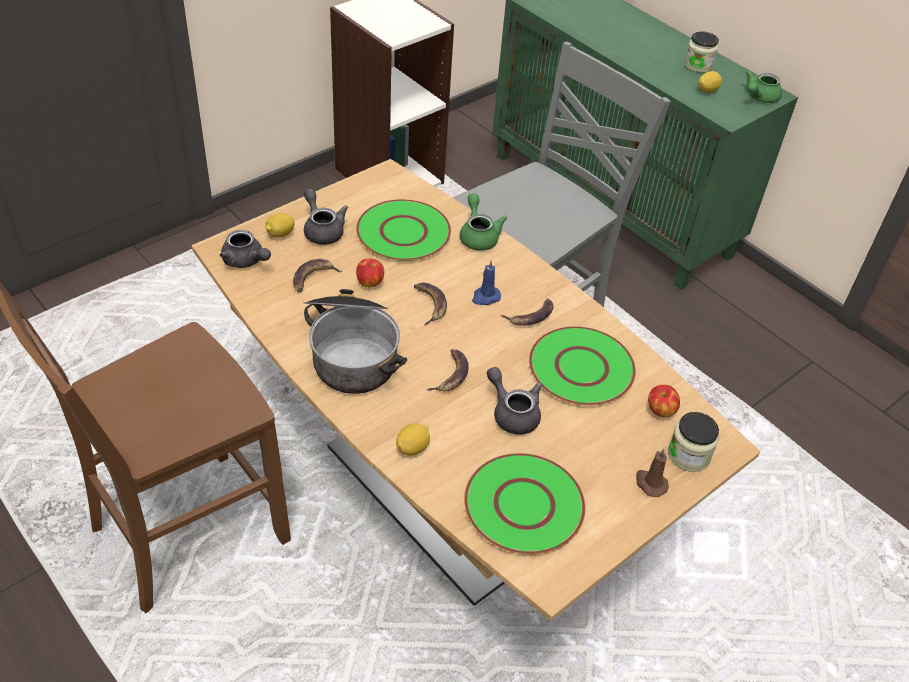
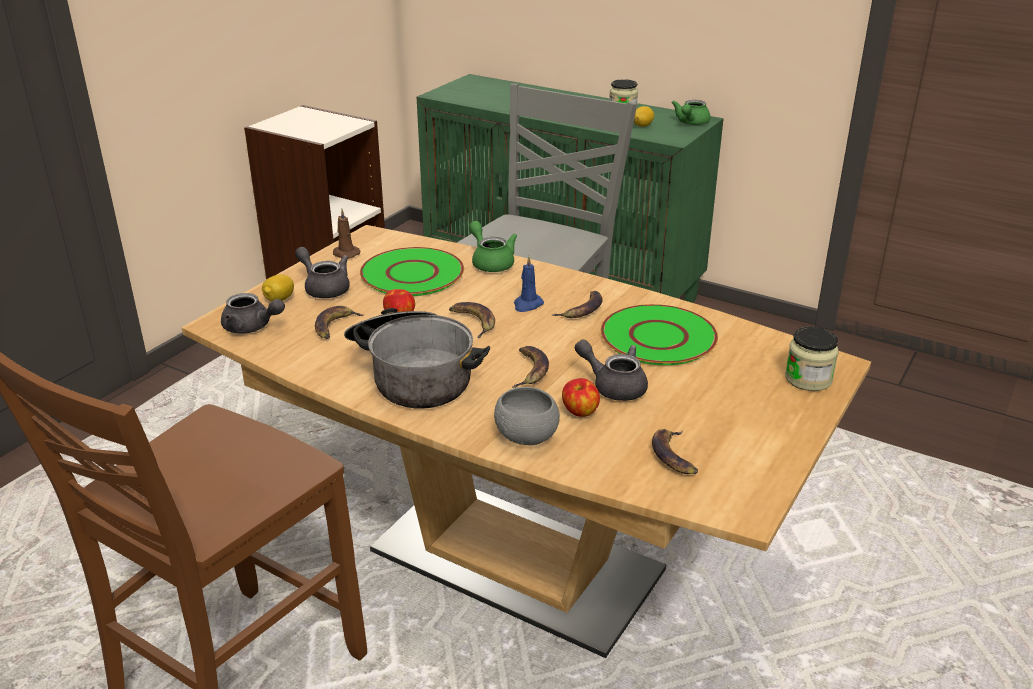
camera: 15 degrees left, 15 degrees down
(412, 448) = (527, 437): lemon -> grey bowl
(523, 504) = (674, 456): green plate -> banana
(650, 483) = (788, 408): brown candle -> brown candle (345, 253)
(660, 411) = (757, 352): apple -> apple (580, 412)

